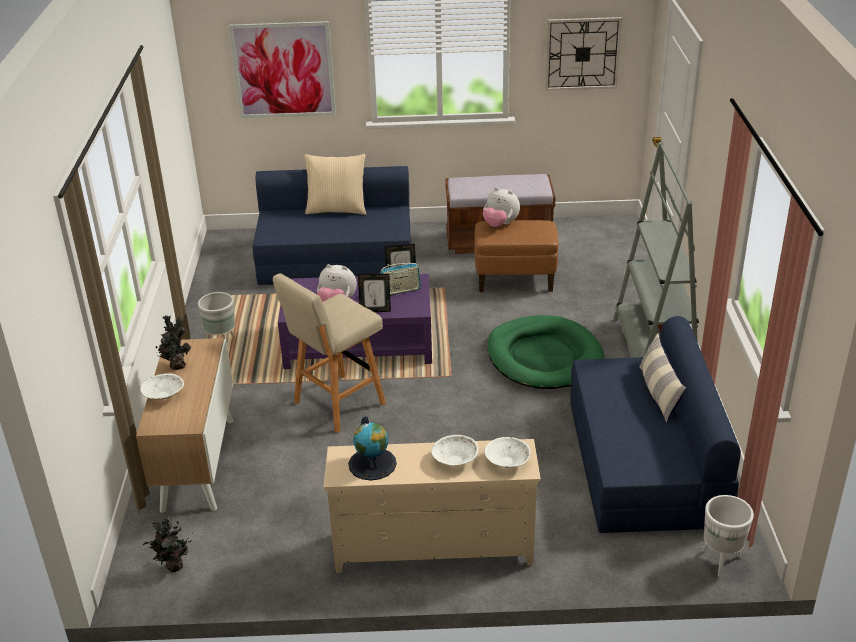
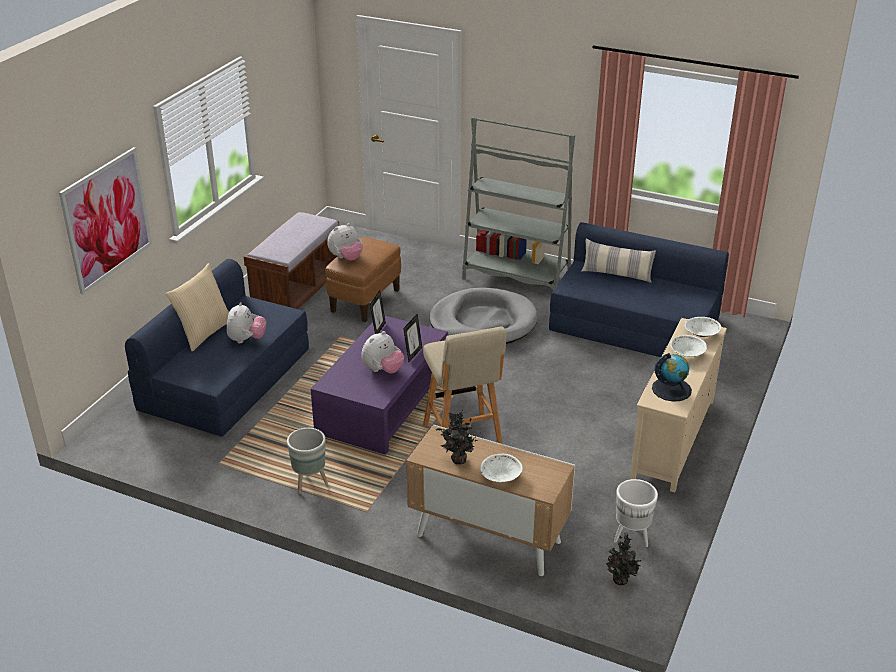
camera: 65 degrees left, 0 degrees up
(341, 230) = (246, 339): none -> plush toy
(400, 290) = (394, 334): radio -> none
(544, 357) = (483, 322): green dog bed -> grey dog bed
(582, 53) = (286, 94): wall clock -> none
(721, 561) = (746, 331): white planter -> white planter (632, 537)

